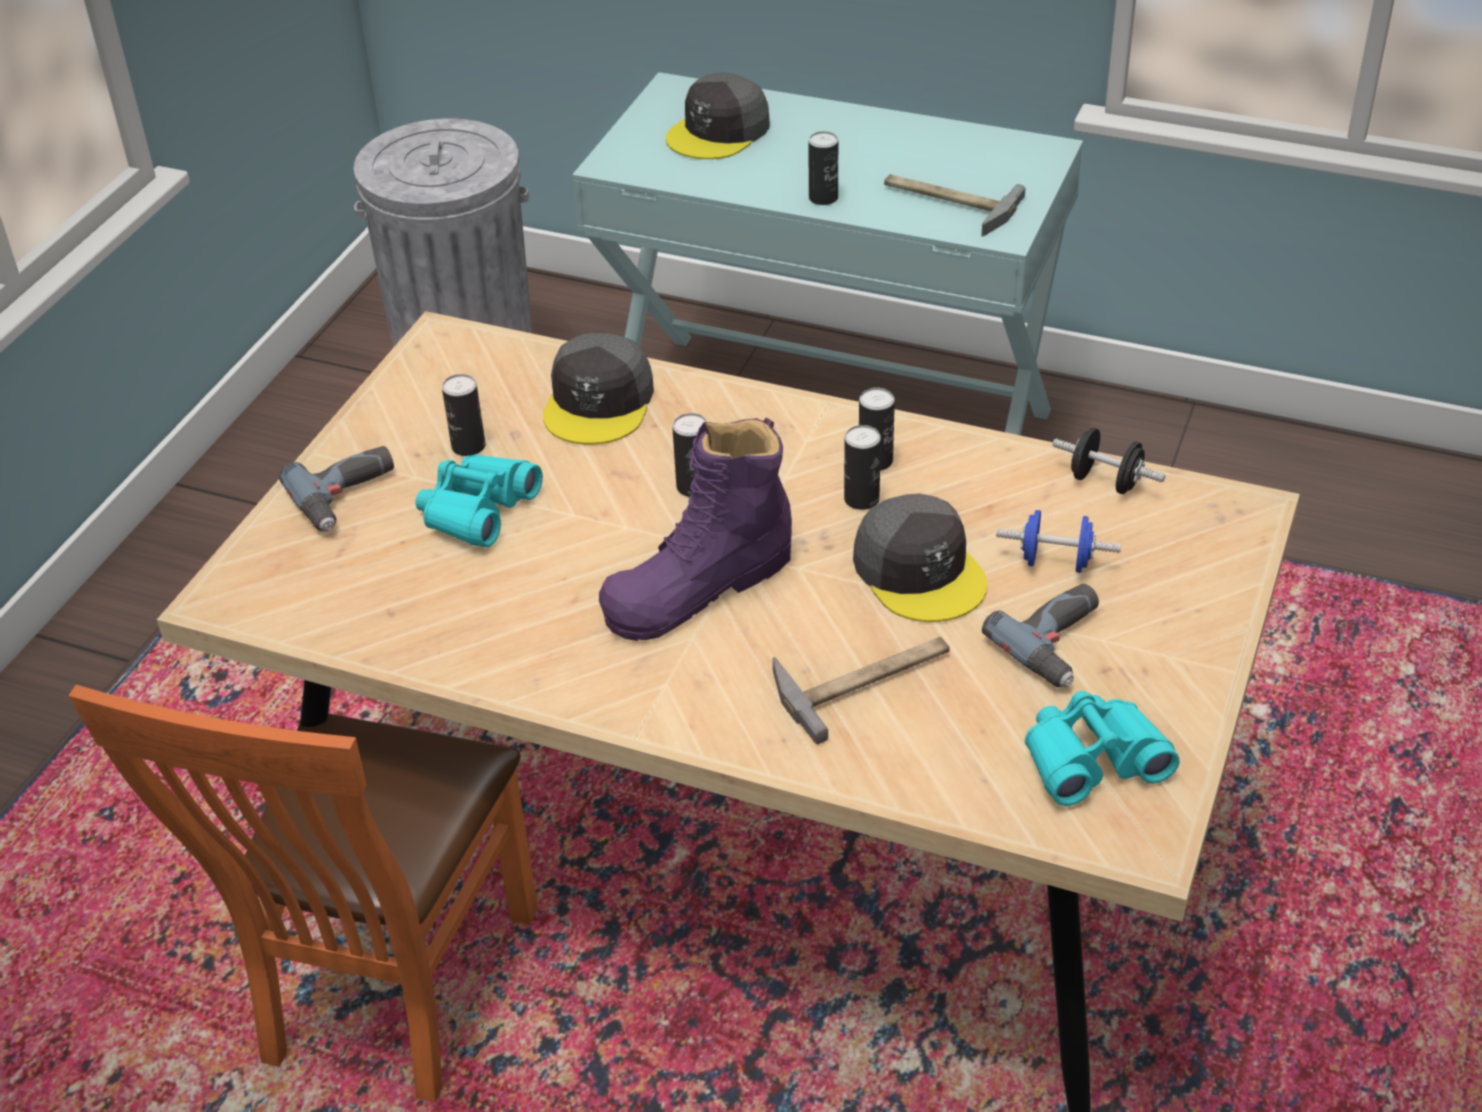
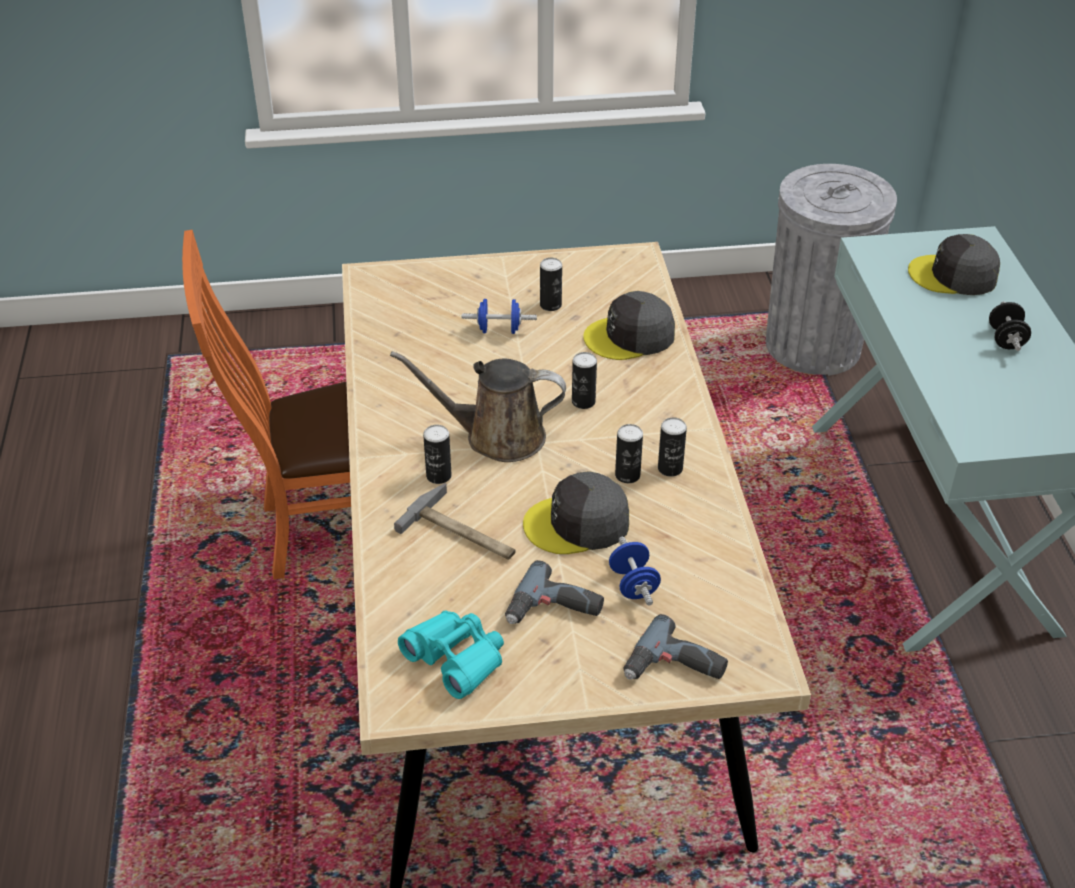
camera: 60 degrees right, 0 degrees up
(349, 497) = (476, 282): power drill -> power drill (675, 669)
(477, 510) = (499, 330): turquoise binoculars -> blue dumbbell
(699, 586) = (497, 436): purple boot -> brown watering can
(823, 198) = (926, 346): can -> can (438, 476)
(919, 571) = (578, 524): grey cap -> grey cap turned 45 degrees clockwise
(947, 202) = (983, 404): hammer -> none
(1105, 481) = (737, 584): black dumbbell -> black dumbbell (1005, 339)

